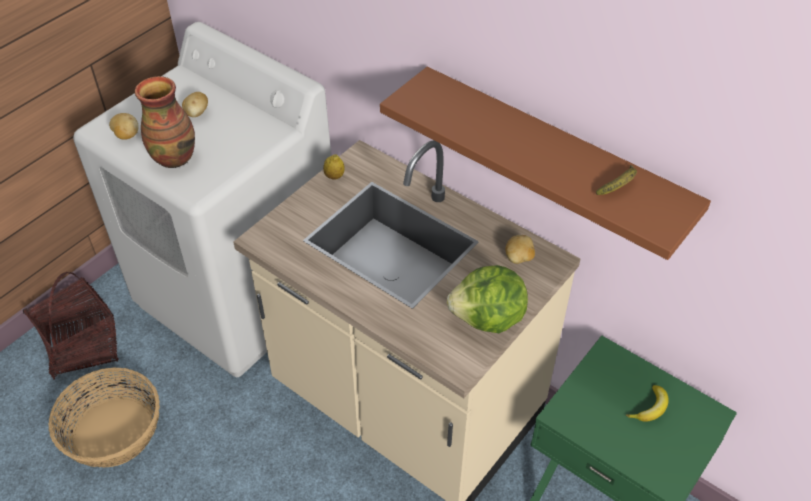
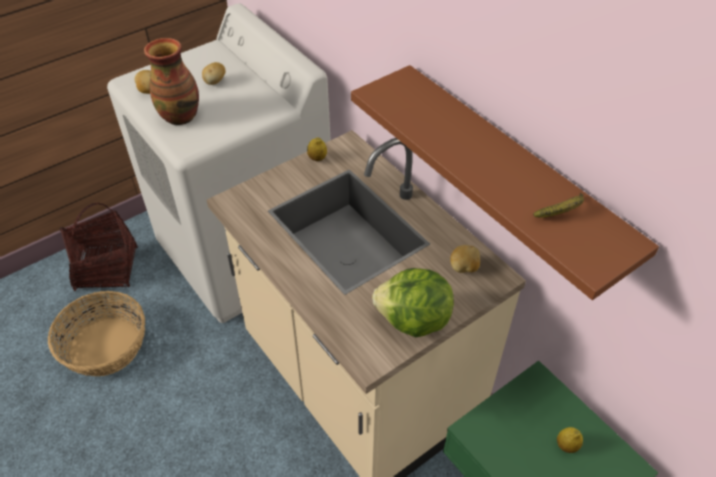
camera: 15 degrees right, 0 degrees up
(650, 408) = (566, 446): banana -> lemon

